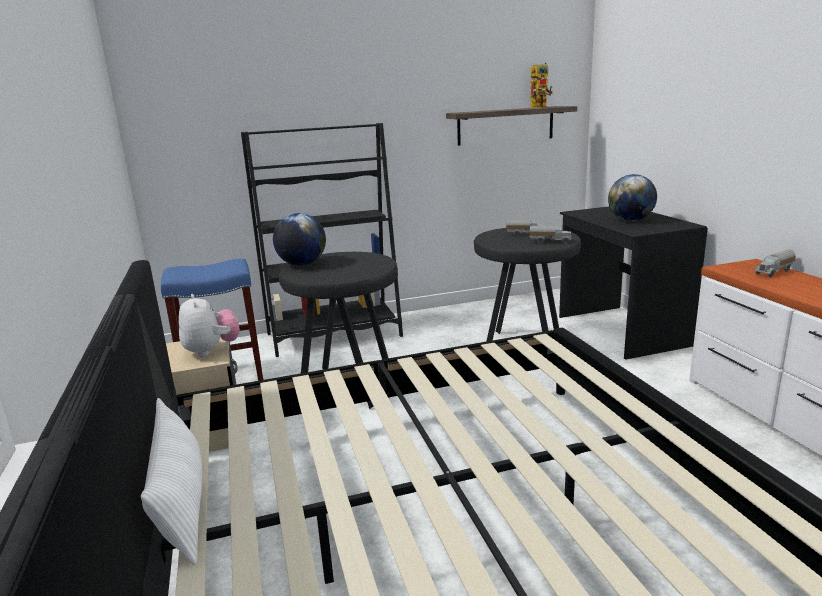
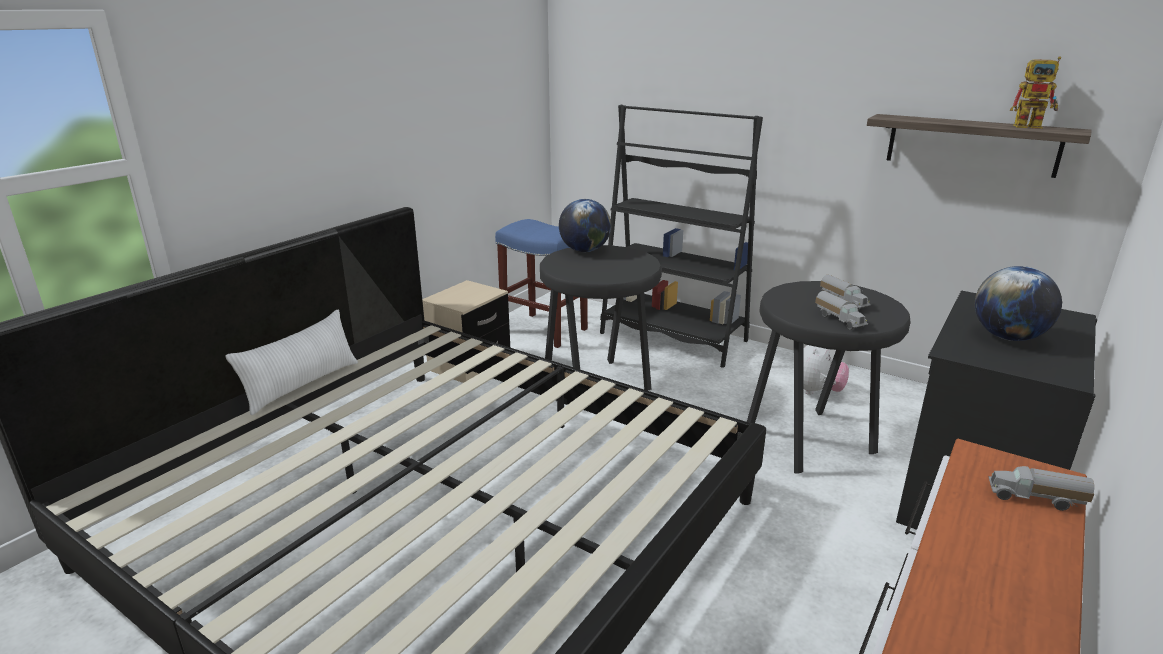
camera: 50 degrees right, 5 degrees up
(211, 350) = (473, 298): plush toy -> plush toy (817, 391)

